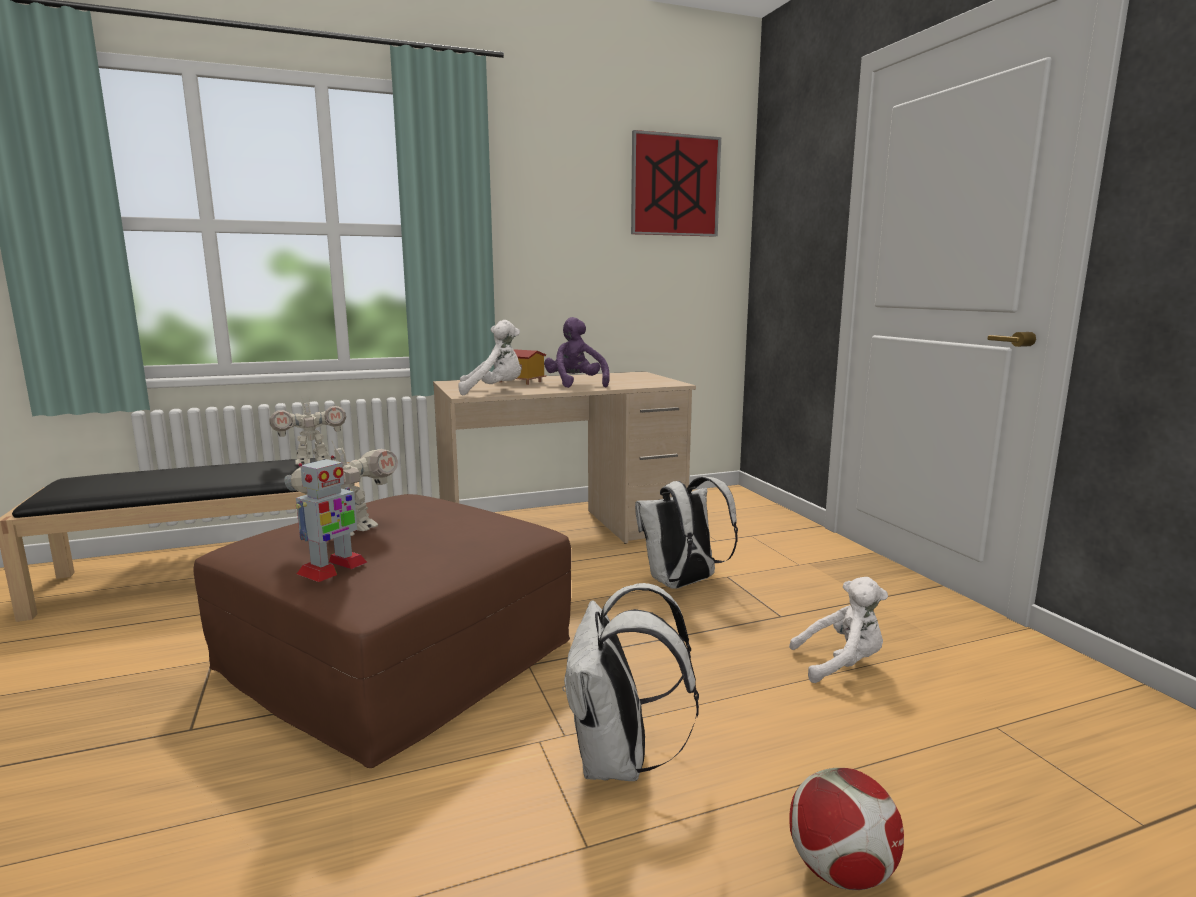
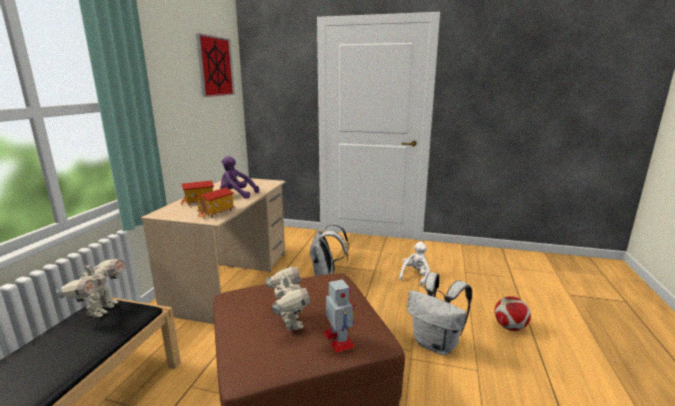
camera: 55 degrees left, 5 degrees up
(494, 391) = (216, 212): white plush toy -> toy house

